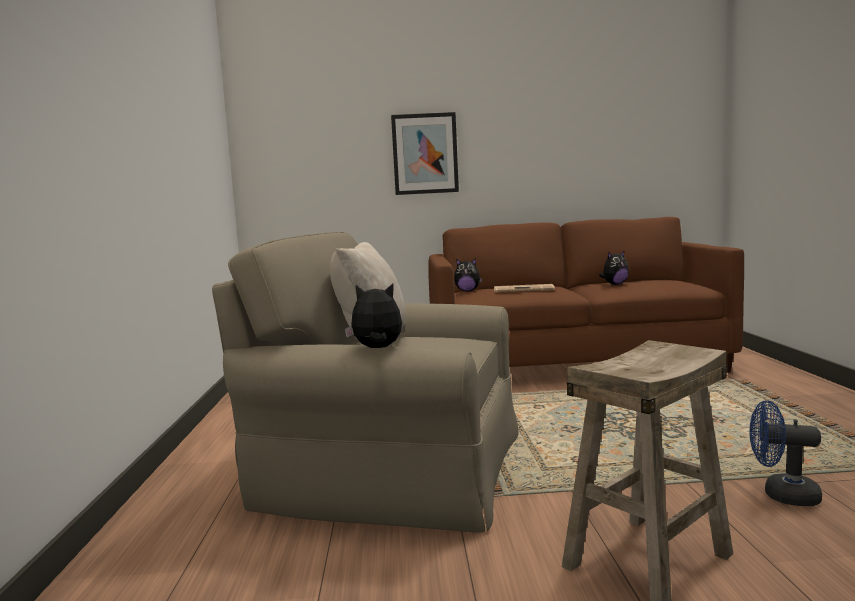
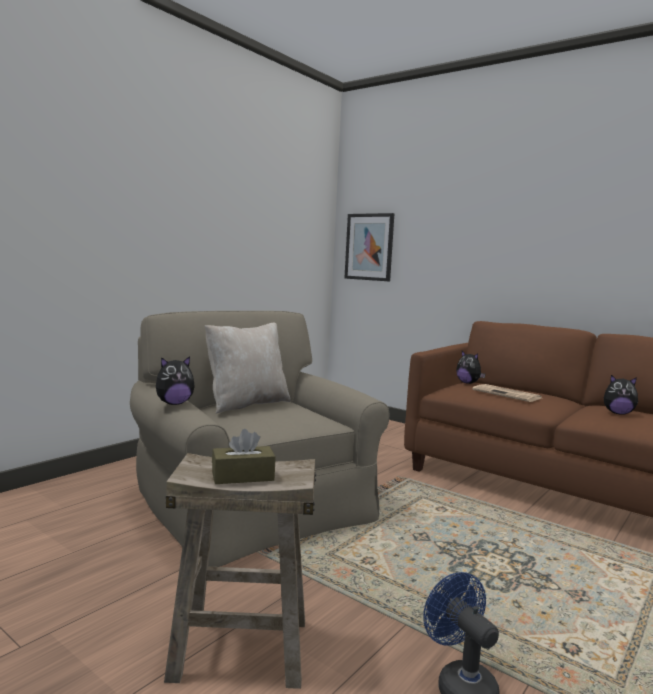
camera: 40 degrees right, 0 degrees up
(377, 348) = (174, 403): plush toy -> plush toy turned 105 degrees clockwise
(425, 154) = (480, 246): picture -> picture (369, 247)
(661, 364) = (243, 476): none -> brown tissue box

